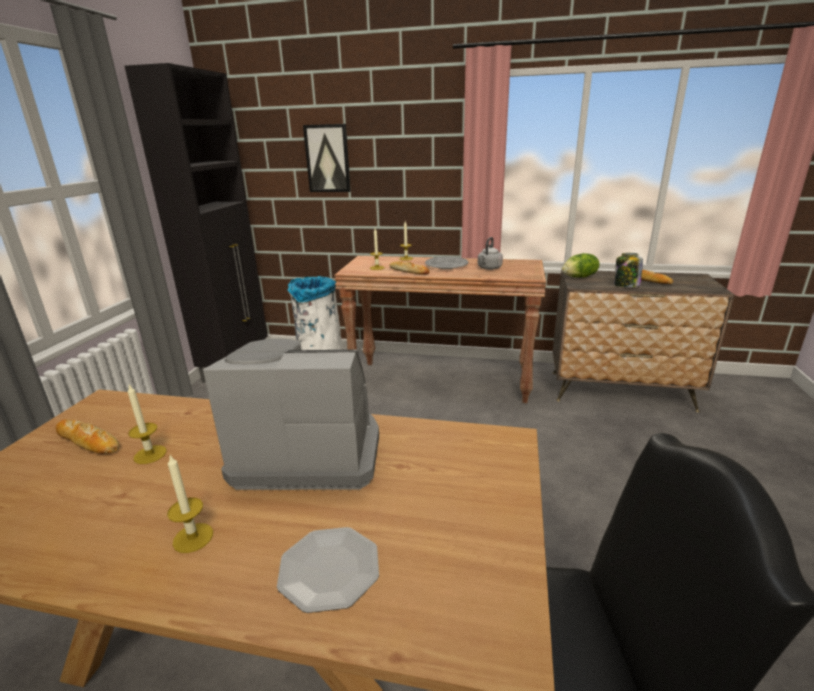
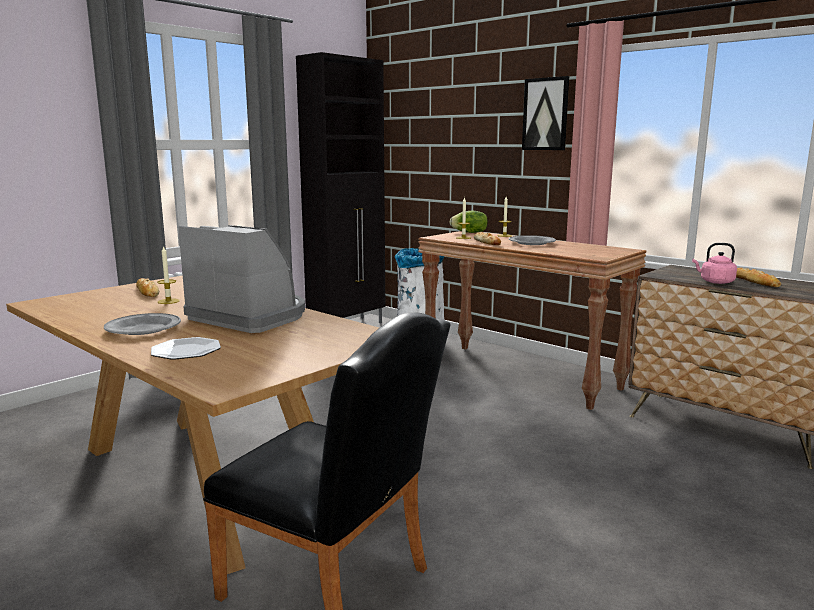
camera: 30 degrees right, 10 degrees down
(193, 537) = (143, 328): candle -> grey plate
(328, 158) = (457, 135): picture -> picture (545, 114)
(489, 268) = (569, 249): grey kettle -> none
(579, 277) = (675, 271): lettuce -> lettuce (469, 232)
(626, 285) = (715, 282): jar -> pink kettle

